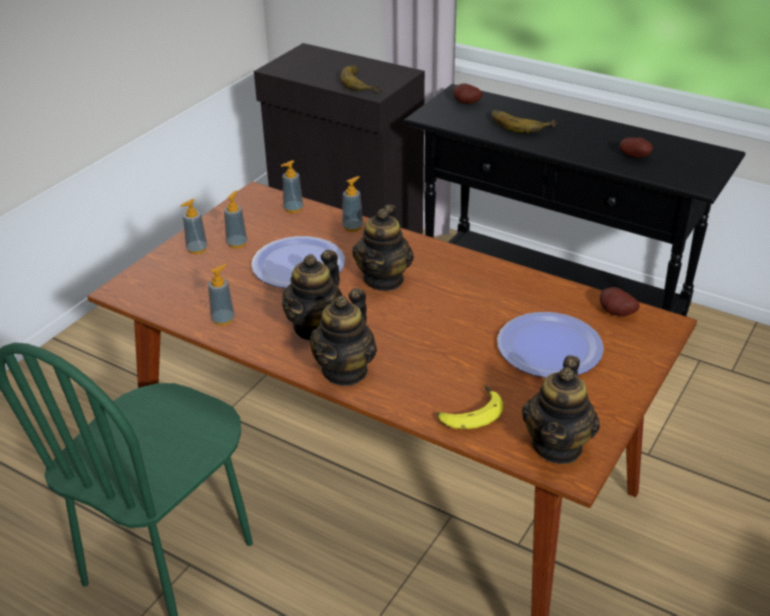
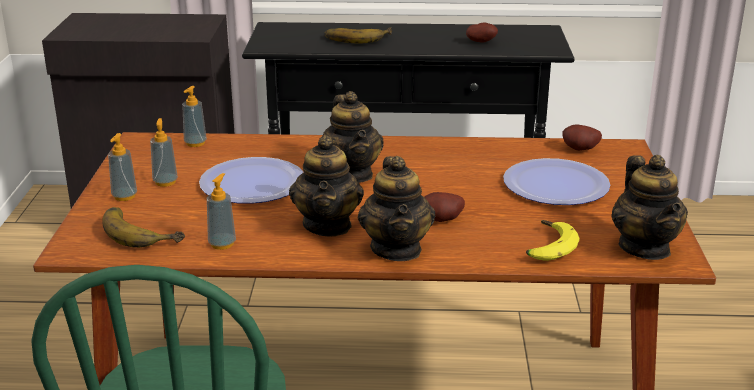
camera: 30 degrees left, 10 degrees down
(353, 227) = (274, 144): soap dispenser -> none
(363, 83) = (175, 31): banana -> banana (143, 231)
(466, 103) = (289, 32): potato -> potato (442, 221)

